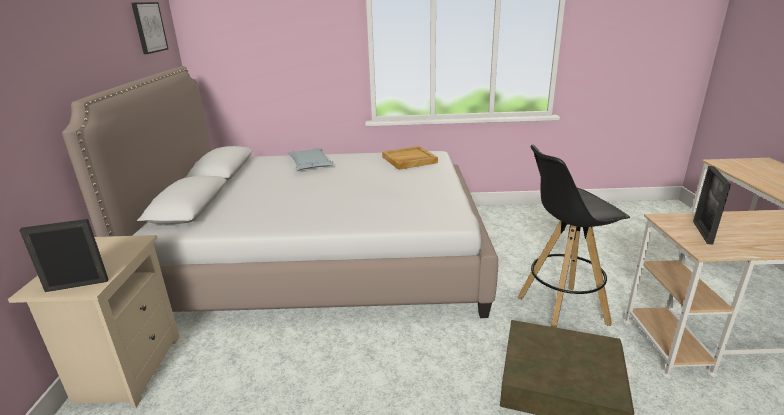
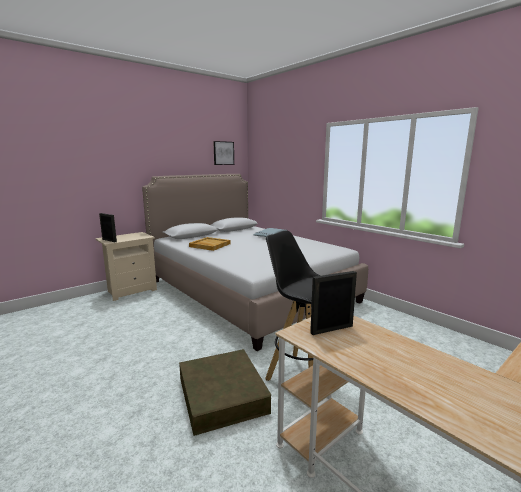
camera: 50 degrees right, 10 degrees down
(409, 160) = (317, 247): beige tray -> beige tray (209, 245)

